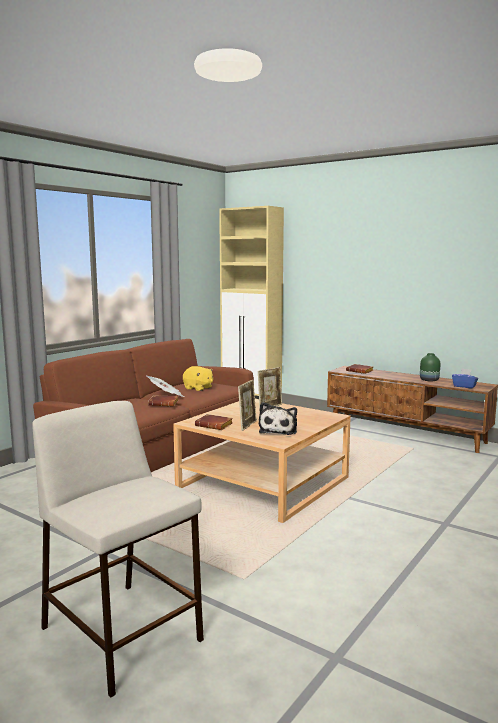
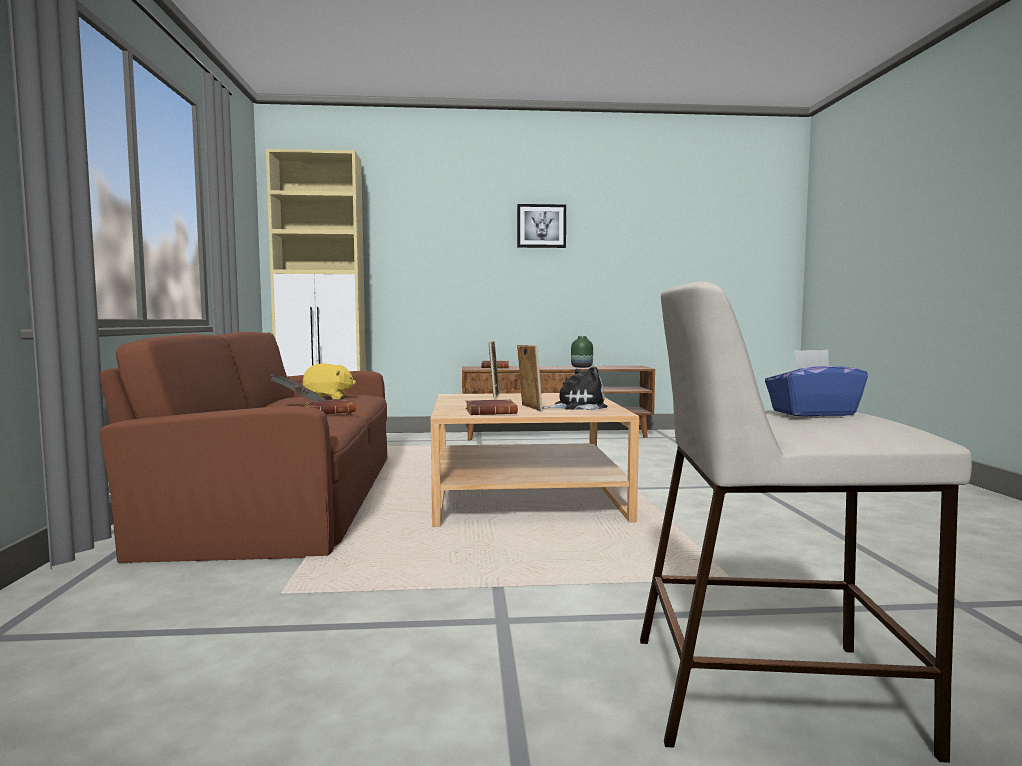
camera: 40 degrees left, 5 degrees down
(278, 430) = (576, 407): plush toy -> plush toy turned 75 degrees counterclockwise
(412, 254) = (541, 226): none -> picture
(464, 386) = (624, 367): blue tissue box -> blue tissue box (812, 413)

